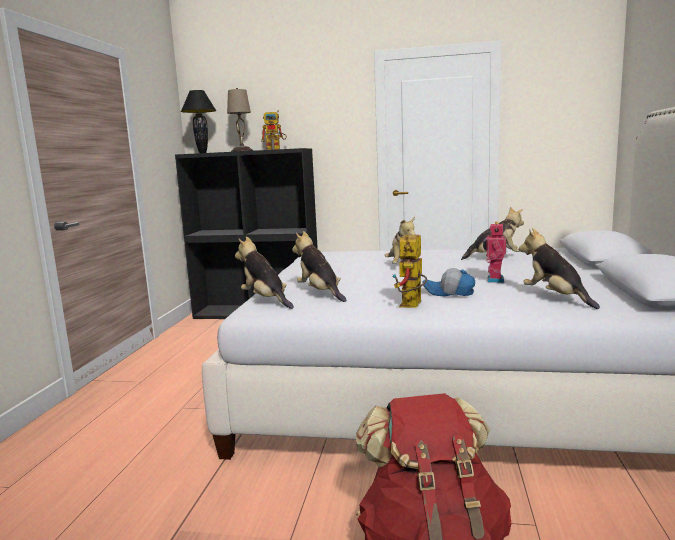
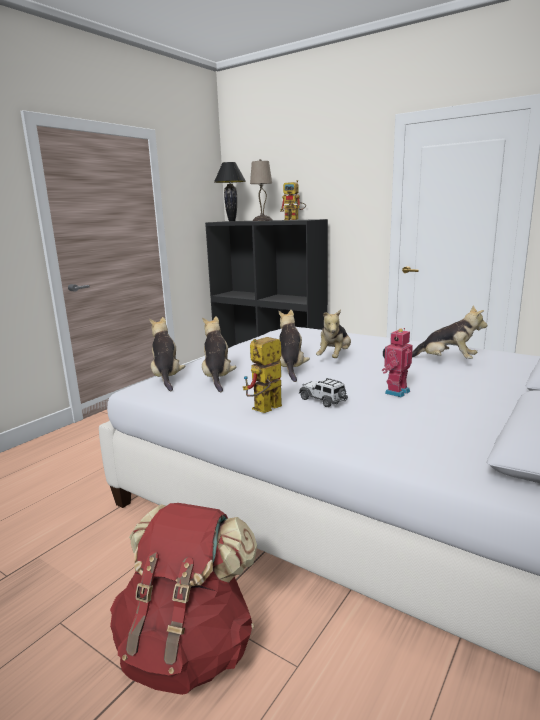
camera: 25 degrees right, 5 degrees up
(448, 293) = (323, 400): cap -> toy car
(555, 298) = (419, 430): plush toy -> plush toy (291, 369)

